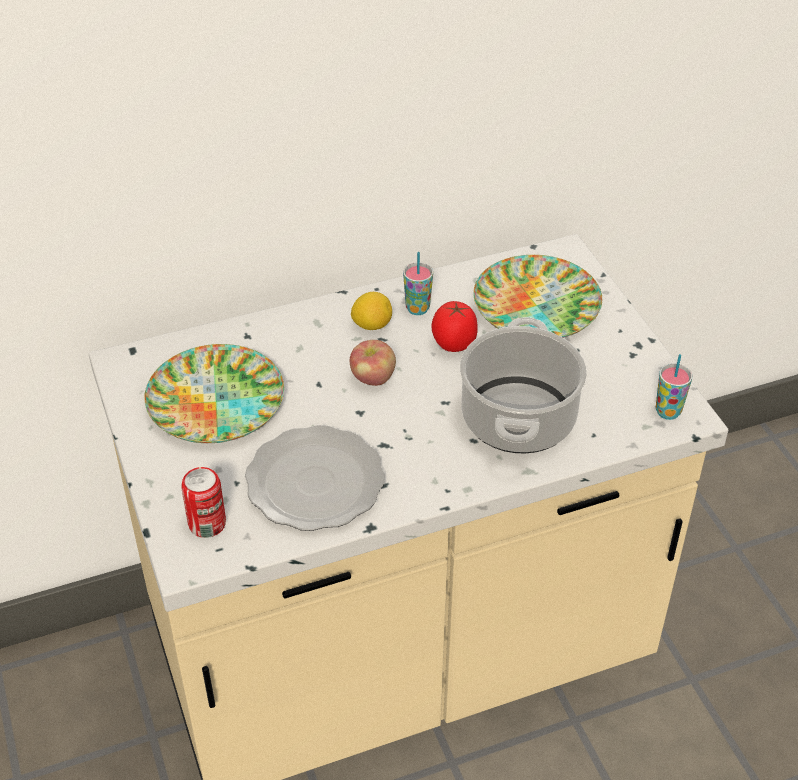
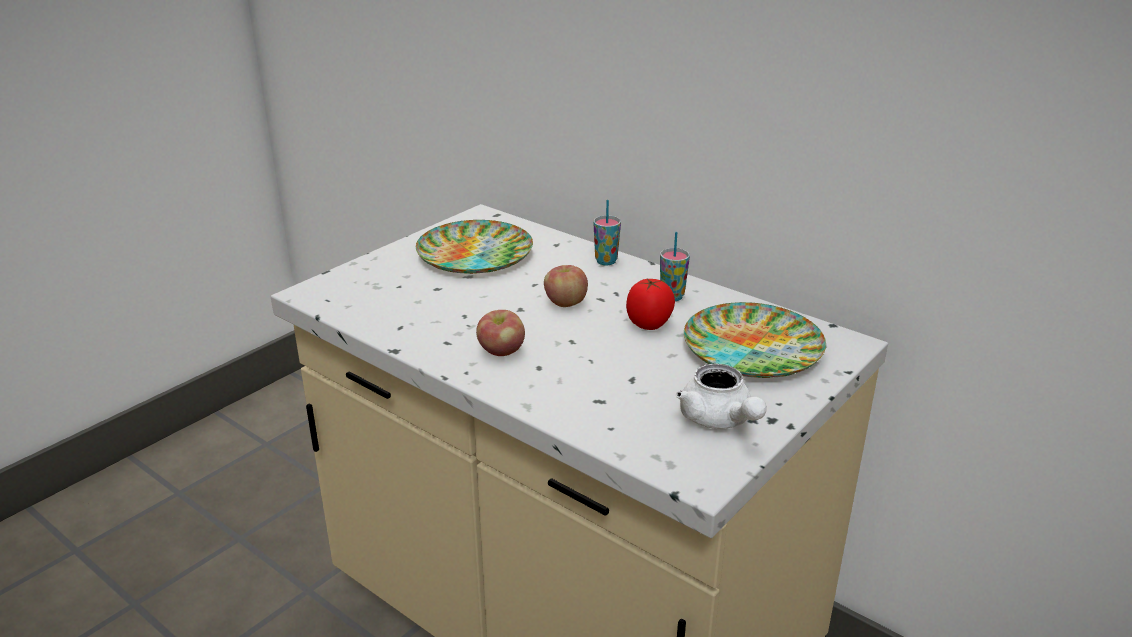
camera: 60 degrees right, 15 degrees down
(207, 524) = (348, 288): can -> none
(313, 482) = (424, 313): plate -> none
(372, 325) = (627, 284): lemon -> none
(429, 454) = (501, 351): none -> apple
(517, 417) = (590, 380): cooking pot -> none
(622, 371) = (719, 420): none -> white teapot
(668, 412) = (692, 465): cup -> cup (606, 261)

